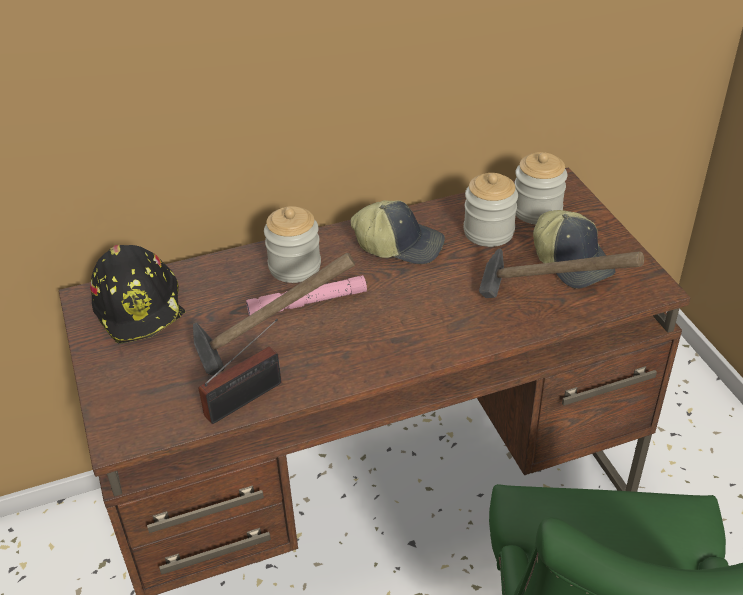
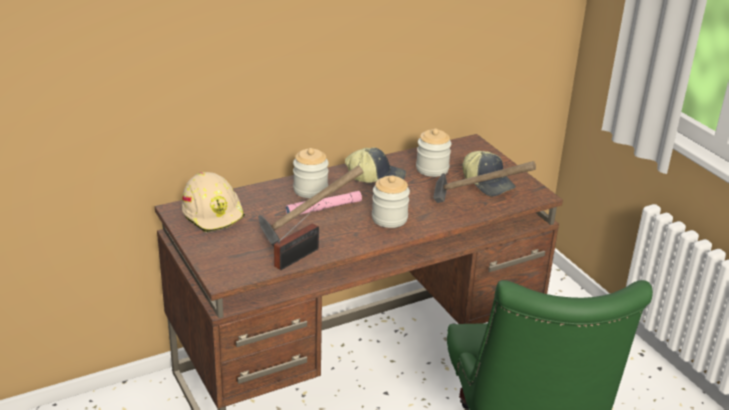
camera: 10 degrees left, 10 degrees down
(140, 307) = (214, 213): black hard hat -> beige hard hat
(537, 210) = (461, 157): jar -> jar (389, 218)

